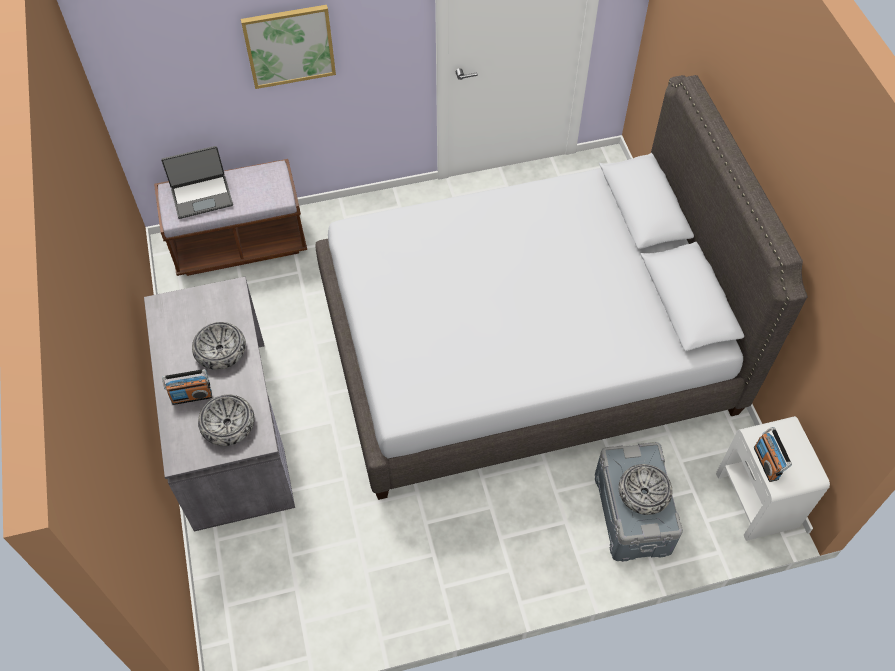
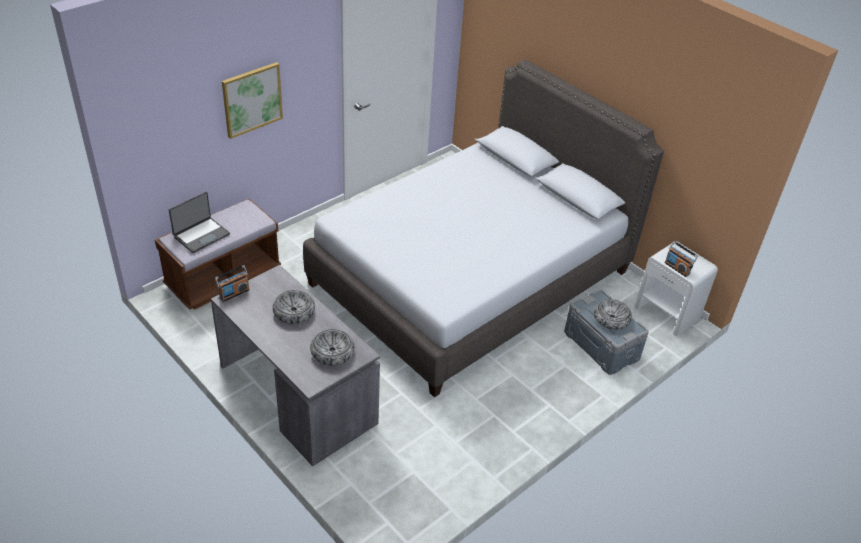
camera: 30 degrees left, 15 degrees down
(191, 396) = (293, 345): radio -> radio (234, 293)

